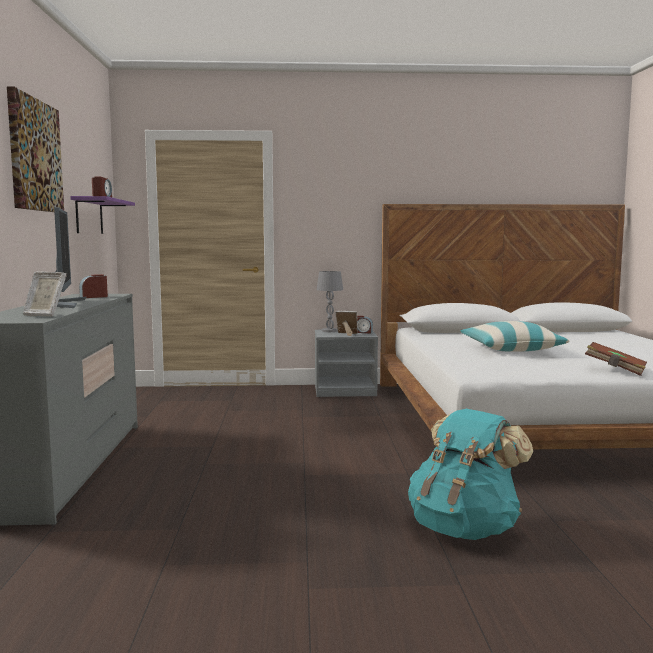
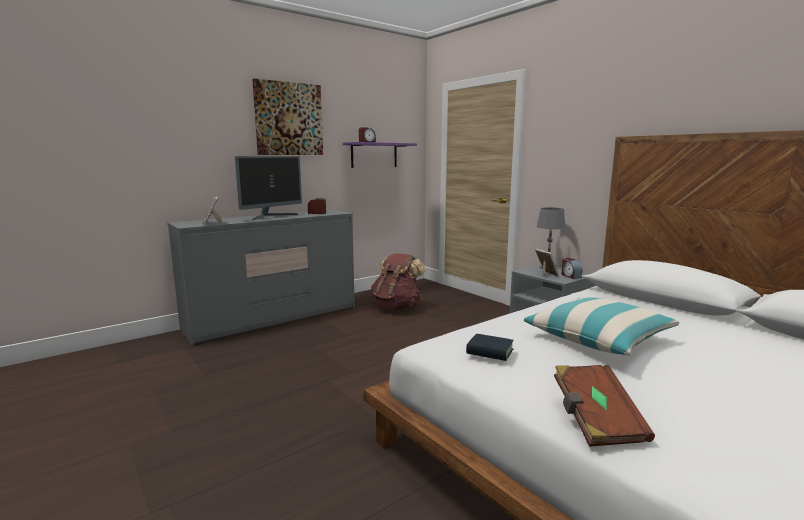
camera: 55 degrees right, 5 degrees up
(182, 414) = (396, 307): none -> brown backpack
(464, 528) = (268, 484): turquoise backpack -> none
(509, 364) = (490, 352): none -> book

